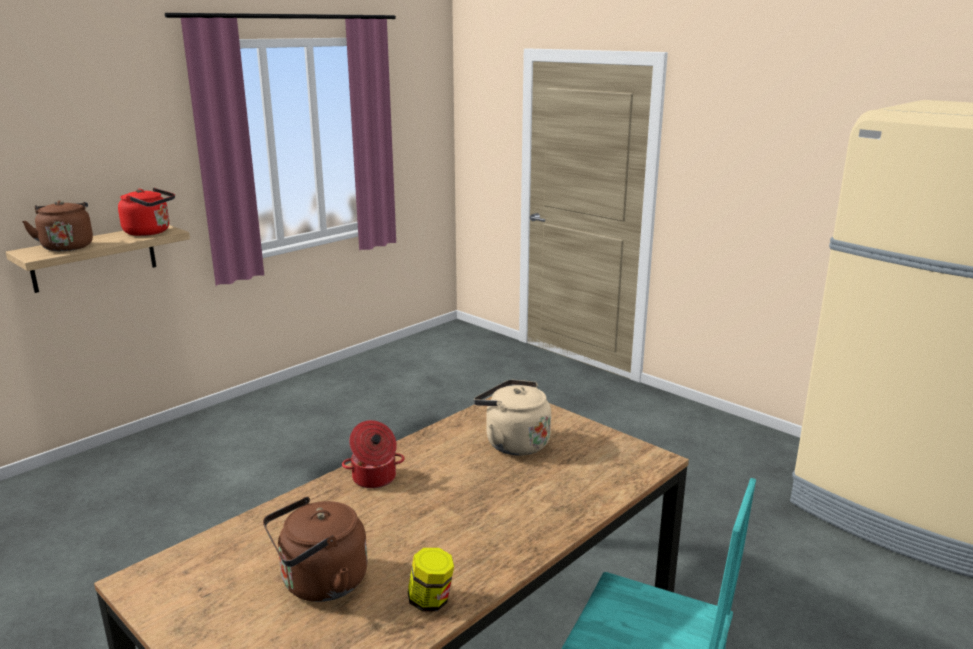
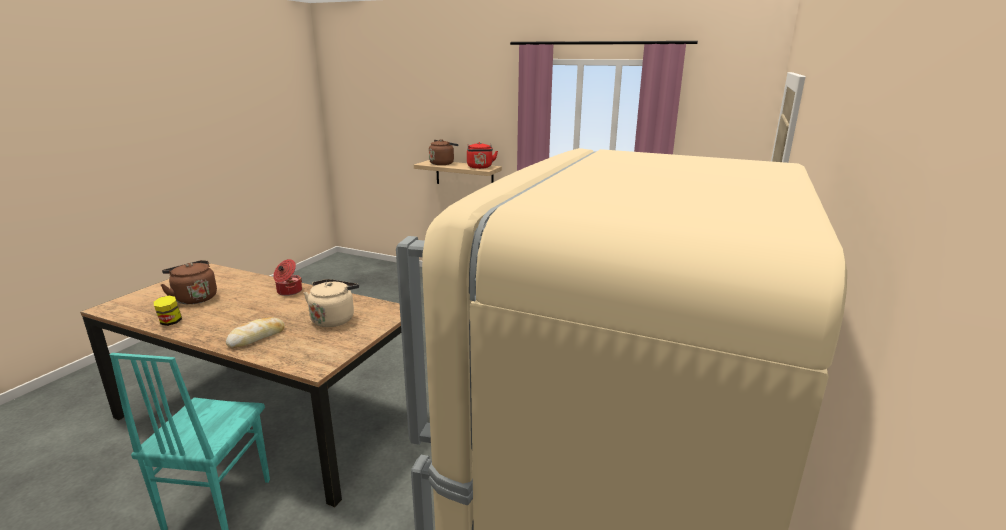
camera: 70 degrees right, 0 degrees up
(545, 504) = (257, 337): none -> bread

